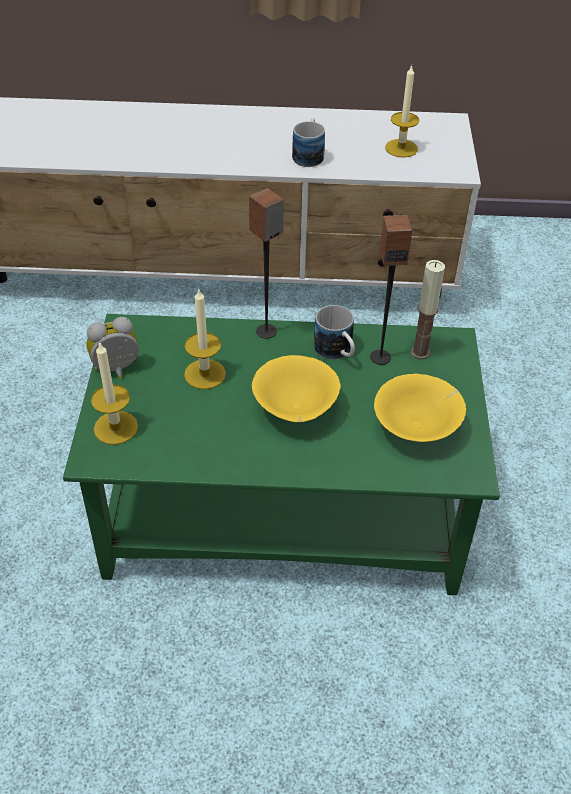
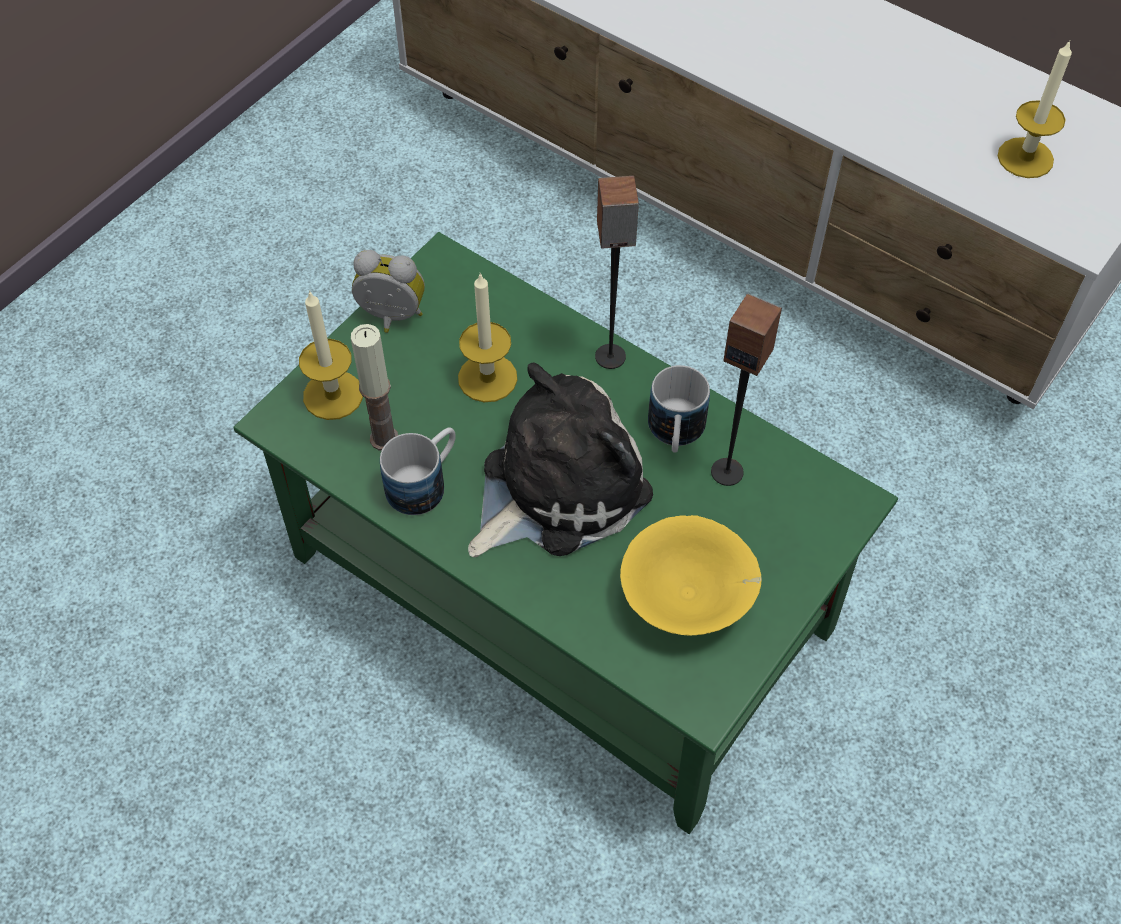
camera: 35 degrees right, 10 degrees up
(295, 410) = (556, 486): yellow bowl -> plush toy
(309, 154) = (875, 109): mug -> mug (425, 482)
(420, 352) = (787, 493): candle -> candle (384, 438)

